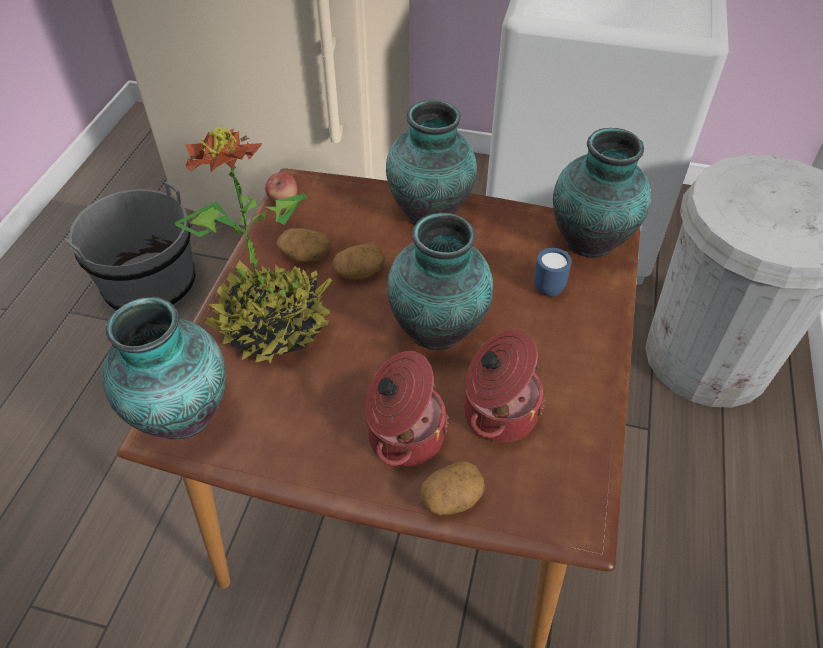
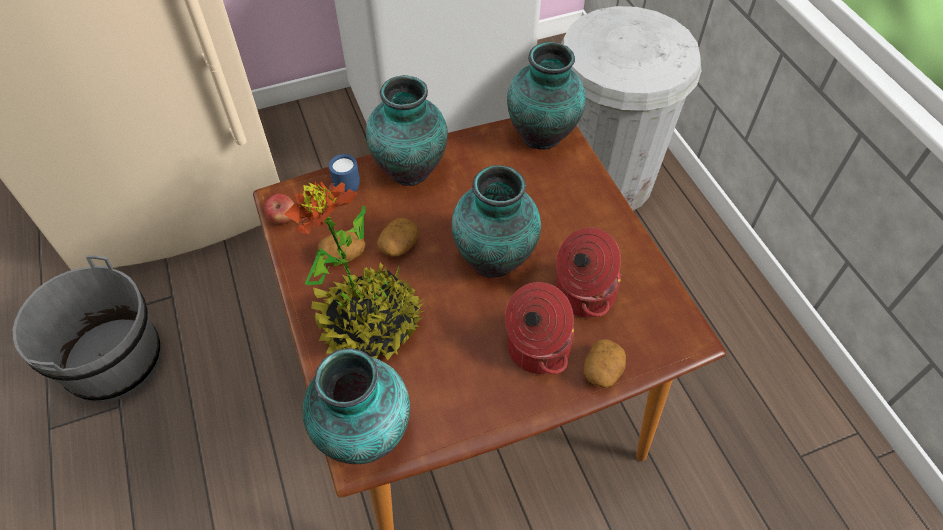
camera: 35 degrees left, 5 degrees up
(551, 286) = (543, 183): blue mug -> blue mug (348, 185)

